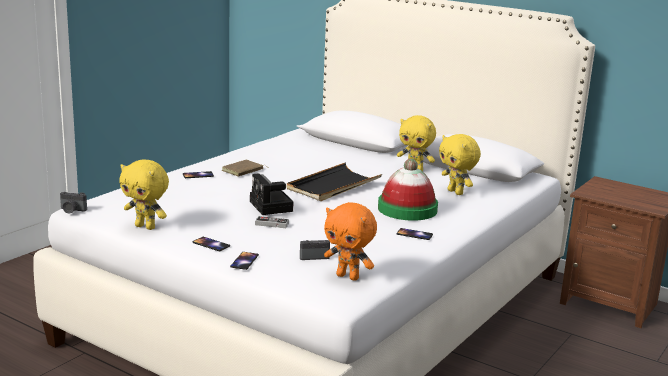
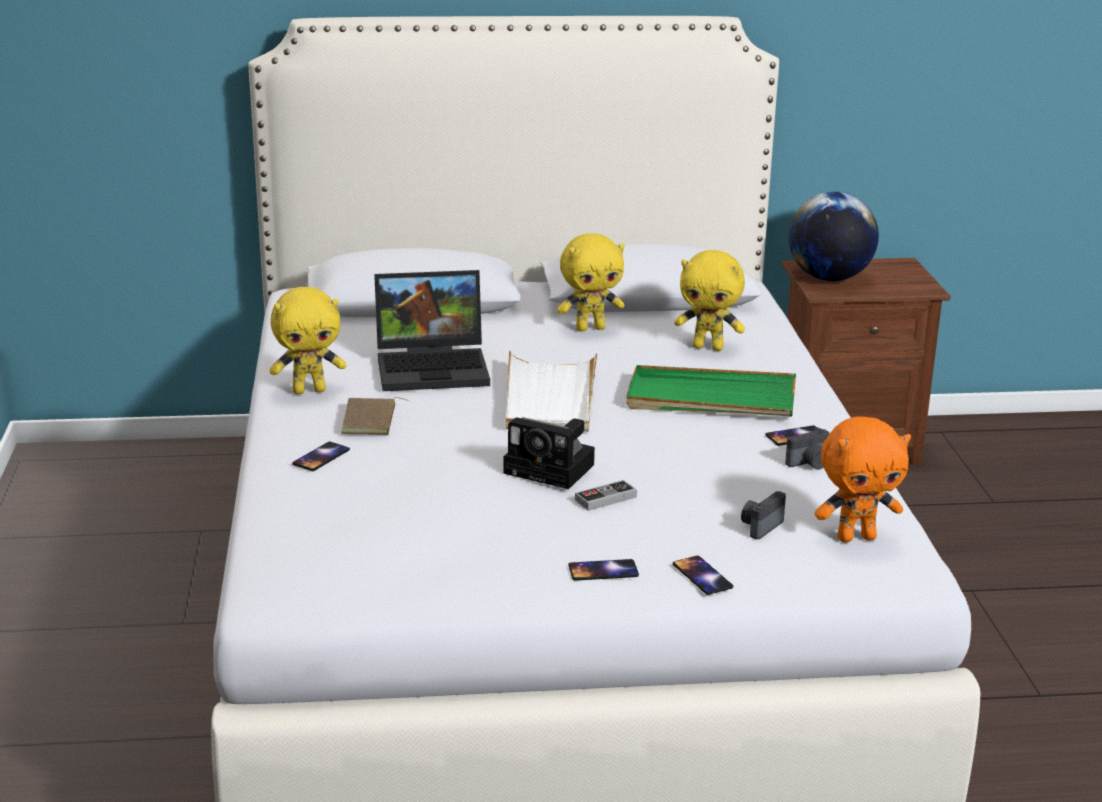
camera: 40 degrees left, 5 degrees up
(72, 210) = (267, 611): camera -> camera (810, 463)
(146, 227) = (453, 586): yellow plush toy -> yellow plush toy (309, 390)
(311, 162) = (435, 367): none -> laptop
(333, 186) = (550, 397): black tray -> white tray
(407, 209) = (710, 399): hat -> green tray
(604, 189) = (829, 278): none -> globe

